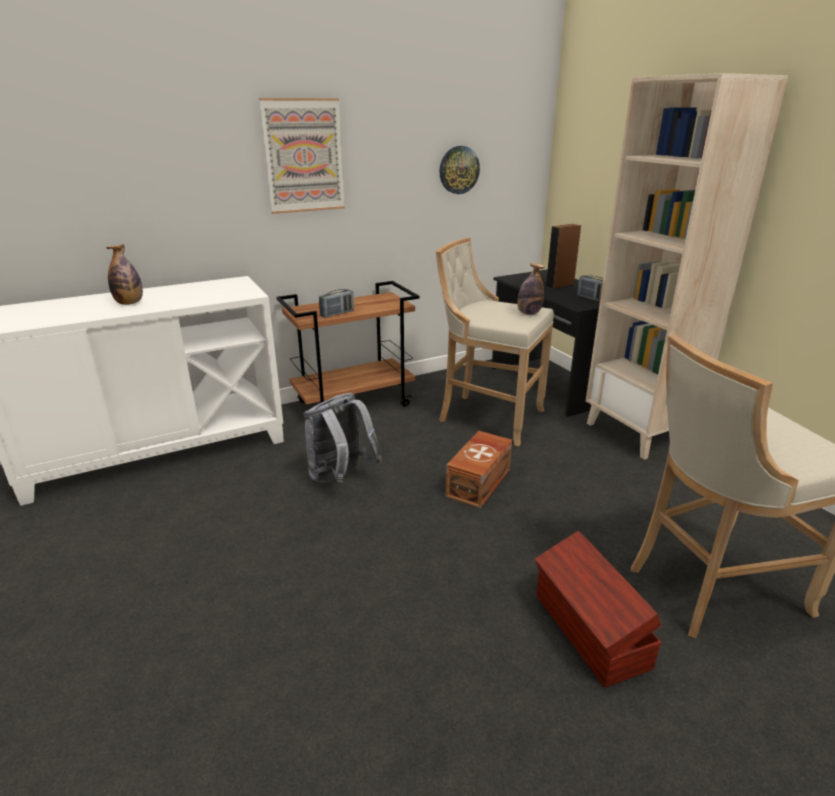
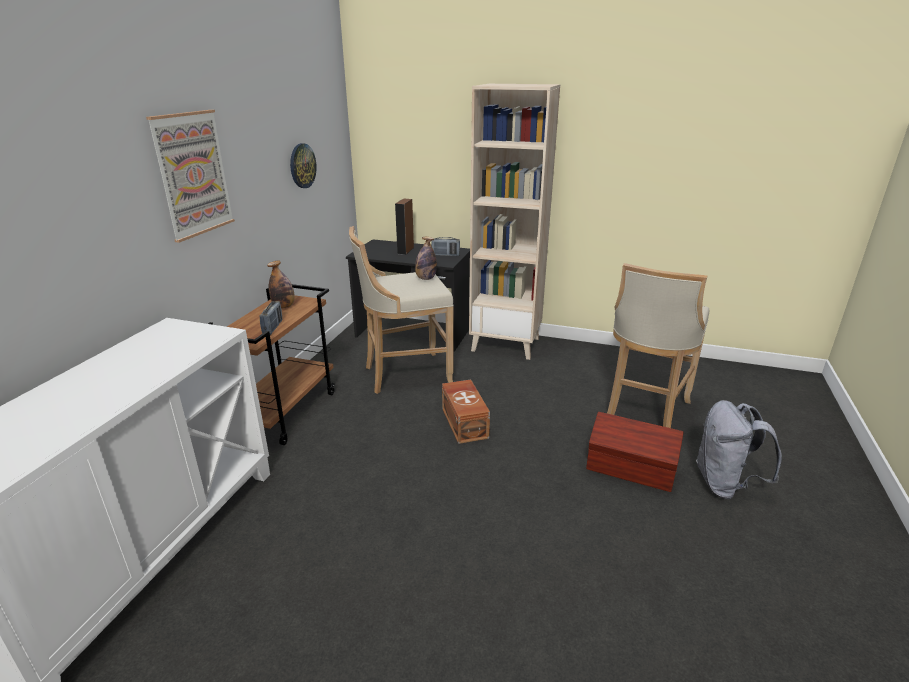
camera: 45 degrees left, 0 degrees up
(129, 303) = (99, 390): bottle -> bottle (284, 306)
(340, 479) = (367, 474): grey backpack -> grey backpack (725, 484)

